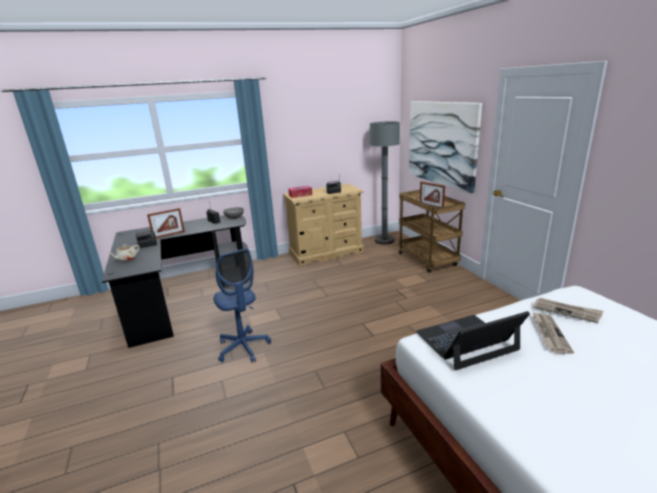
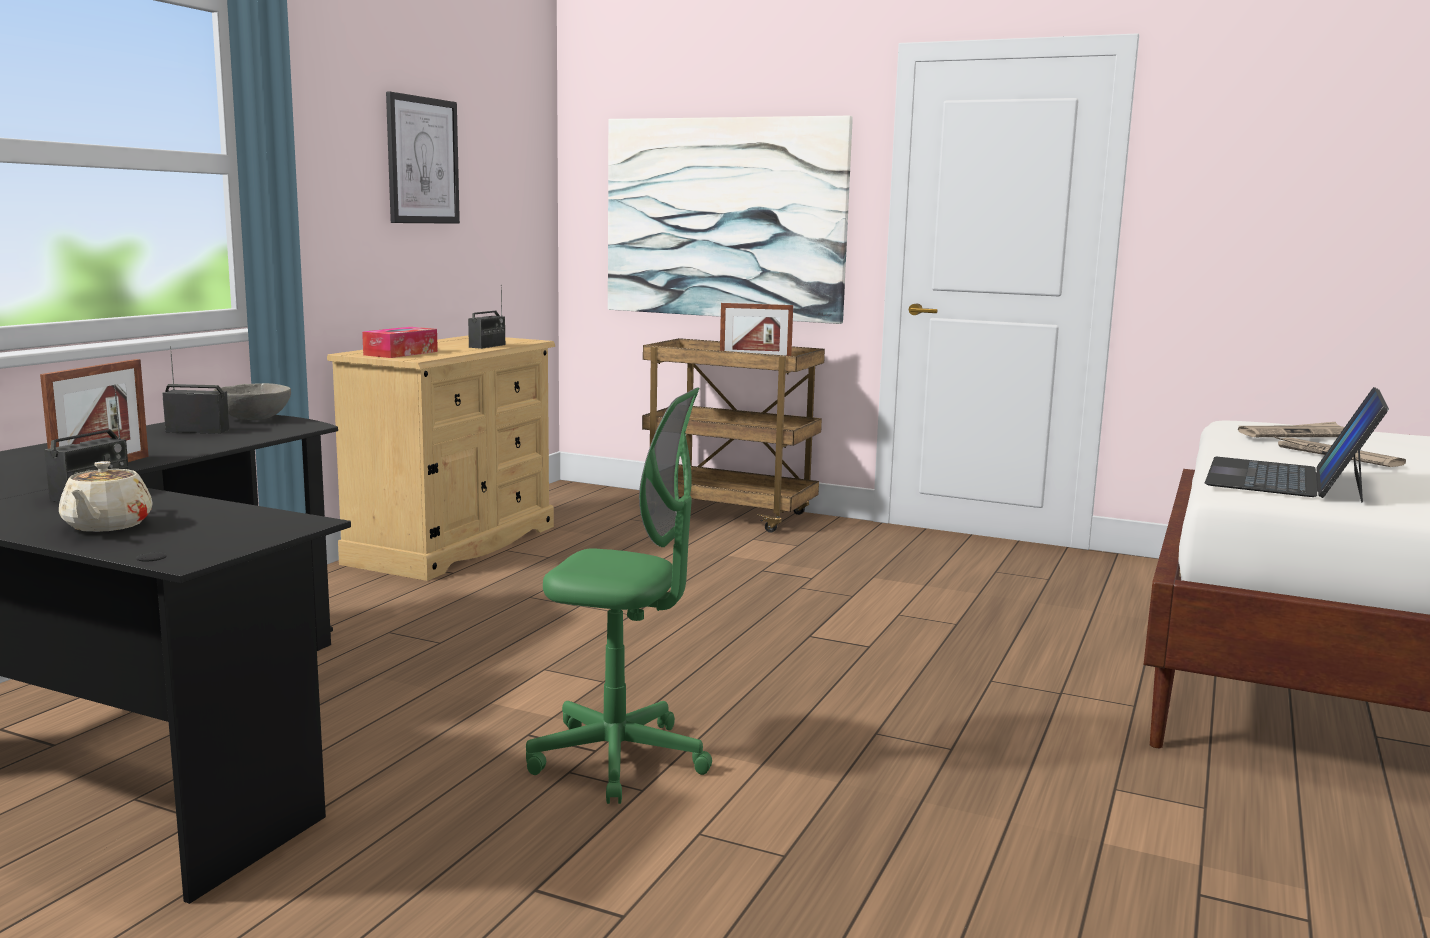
camera: 45 degrees left, 10 degrees down
(243, 348) = (619, 760): blue office chair -> green office chair
(326, 127) = (422, 160): none -> picture
(384, 240) = (563, 500): grey floor lamp -> none

